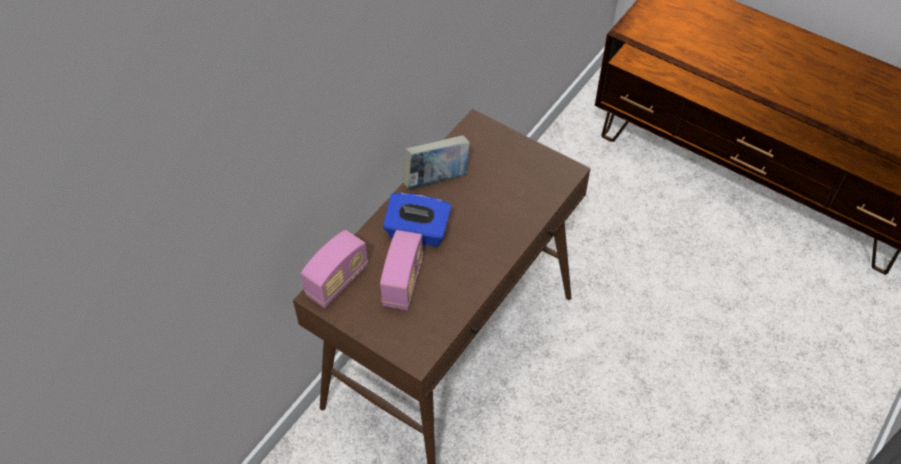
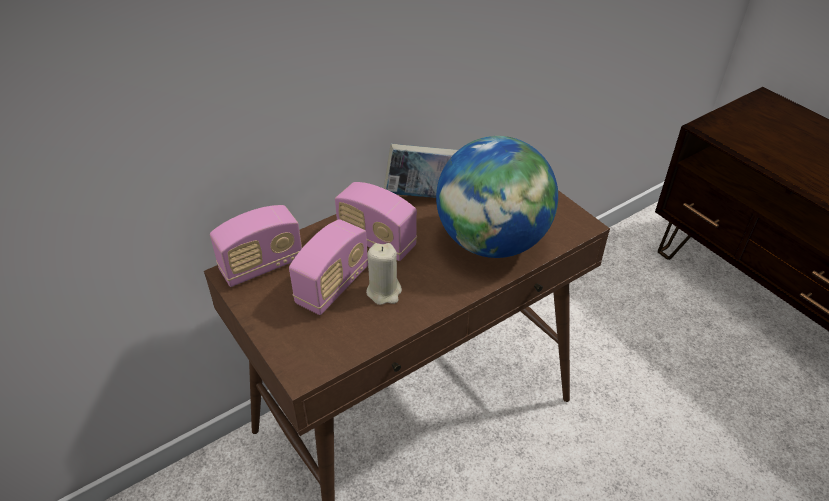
camera: 20 degrees right, 10 degrees down
(417, 232) = (376, 241): blue tissue box -> radio
(444, 275) = (384, 291): none -> beige candle
(507, 207) = (492, 242): none -> globe

